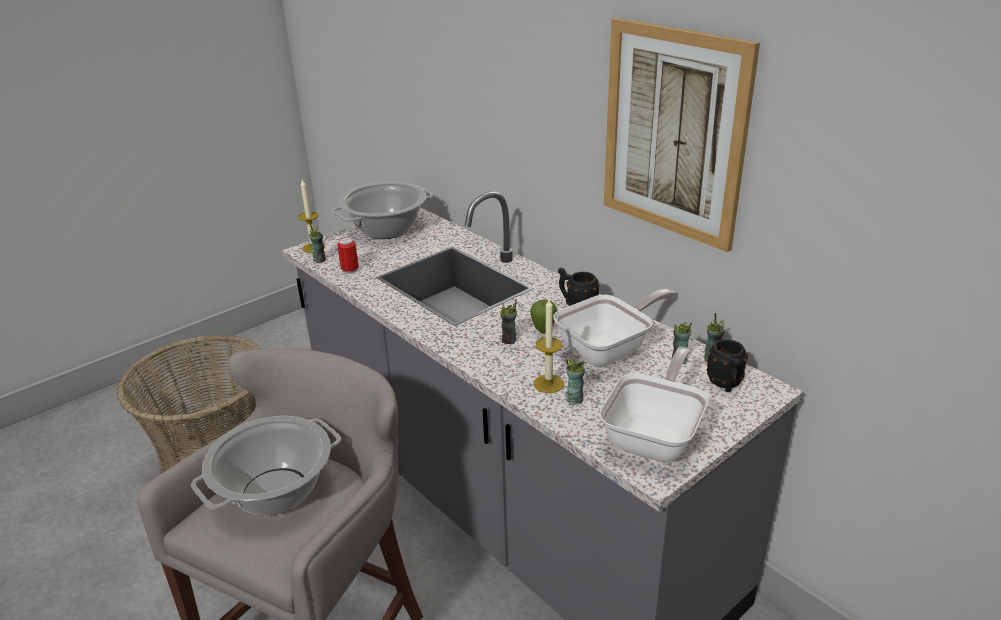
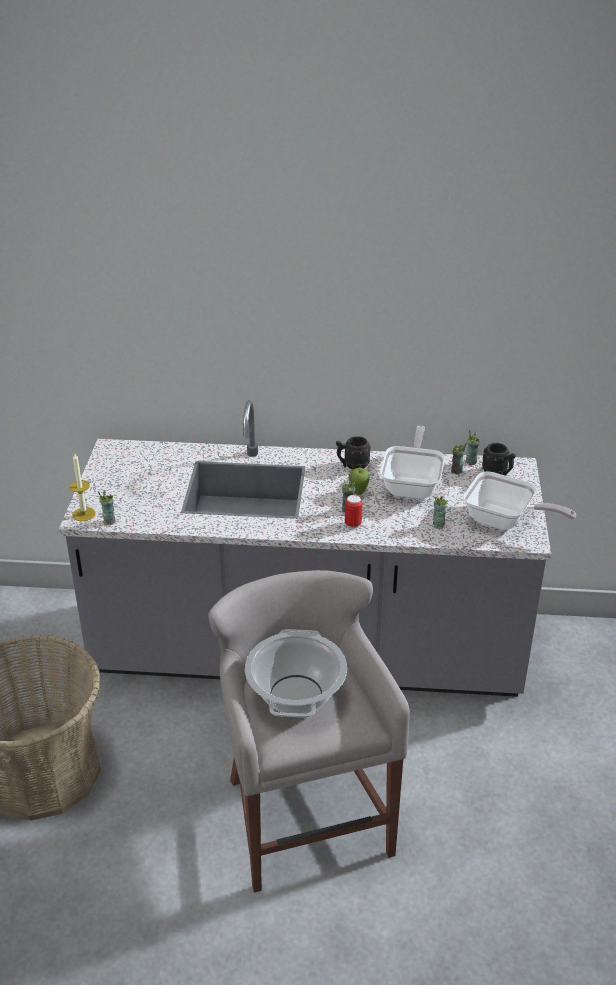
camera: 45 degrees left, 5 degrees up
(350, 270) = (150, 517): can -> can (353, 524)
(386, 229) = (116, 470): cooking pot -> none
(548, 384) = (411, 523): candle -> none
(656, 435) = (504, 521): frying pan -> frying pan turned 135 degrees clockwise
(673, 133) = (413, 317): picture -> none

